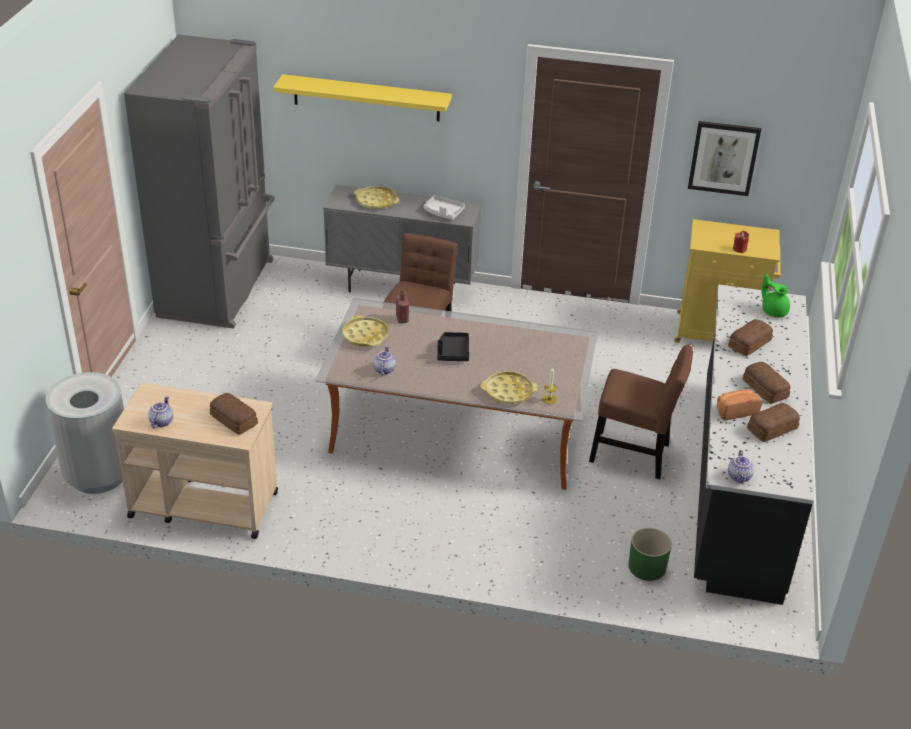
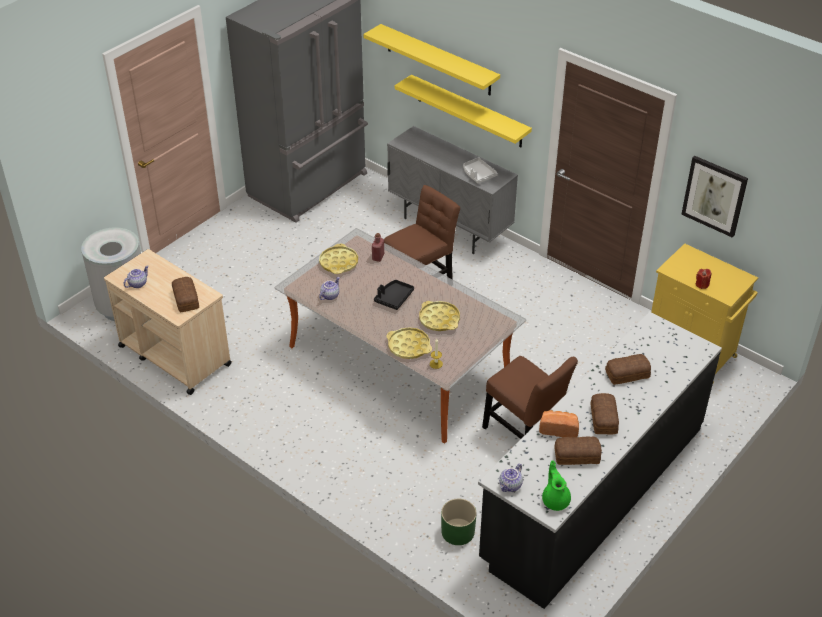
camera: 30 degrees right, 5 degrees up
(376, 201) = (432, 149): yellow tray -> yellow tray (439, 319)
(411, 148) = (469, 111): none -> yellow shelf
(773, 311) = (677, 352): green teapot -> green teapot (555, 500)

